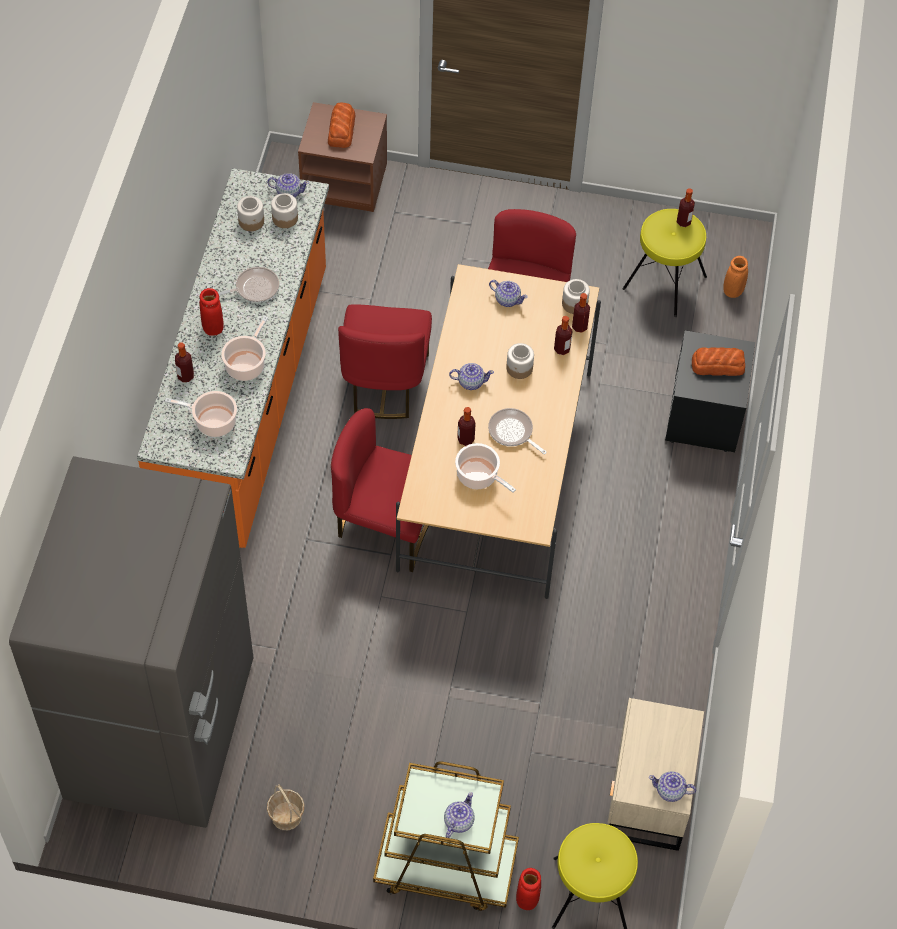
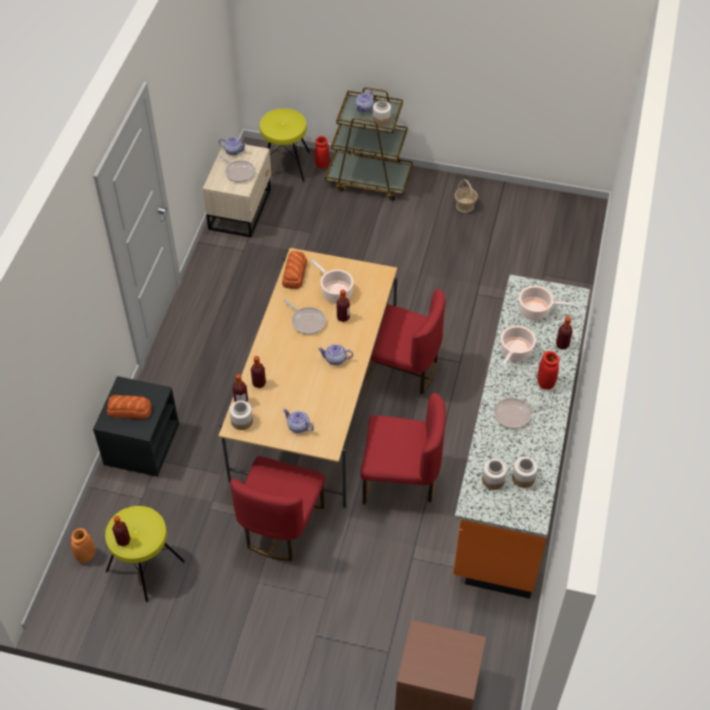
camera: 175 degrees left, 5 degrees down
(163, 731) = (547, 250): grey fridge -> none
(288, 192) = (491, 506): teapot -> none
(342, 129) = (442, 662): bread -> bread (294, 273)
(384, 383) = (400, 479): red chair -> red chair turned 90 degrees clockwise
(519, 368) = (295, 369): jar -> jar (381, 119)
(653, 745) = (239, 172): none -> frying pan

